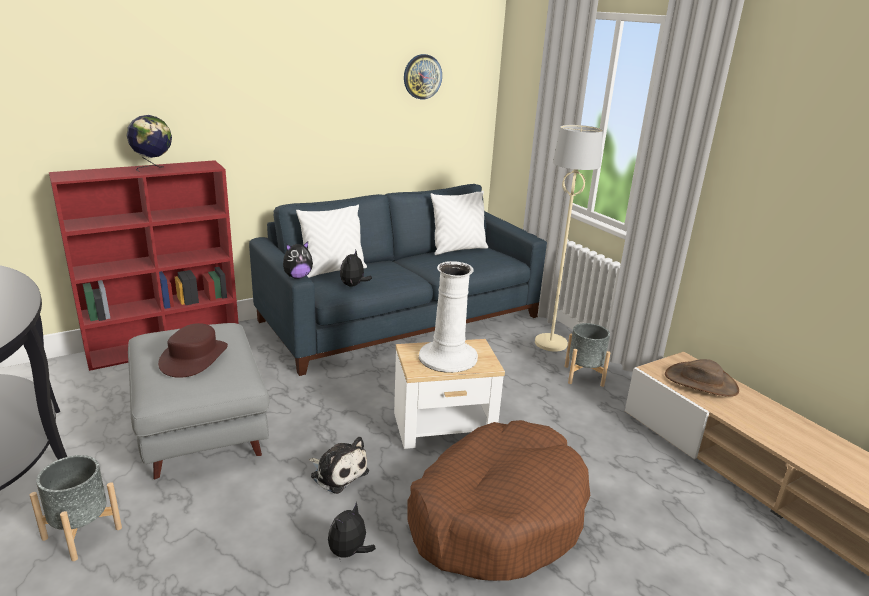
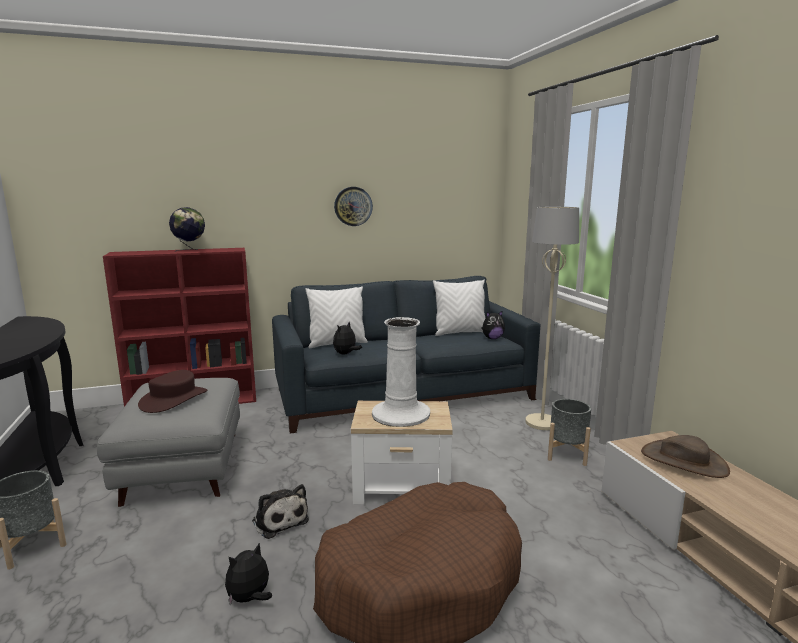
camera: 15 degrees right, 10 degrees down
(298, 277) = (290, 341): plush toy -> plush toy (492, 338)
(422, 76) = (429, 181): wall clock -> wall clock (353, 206)

